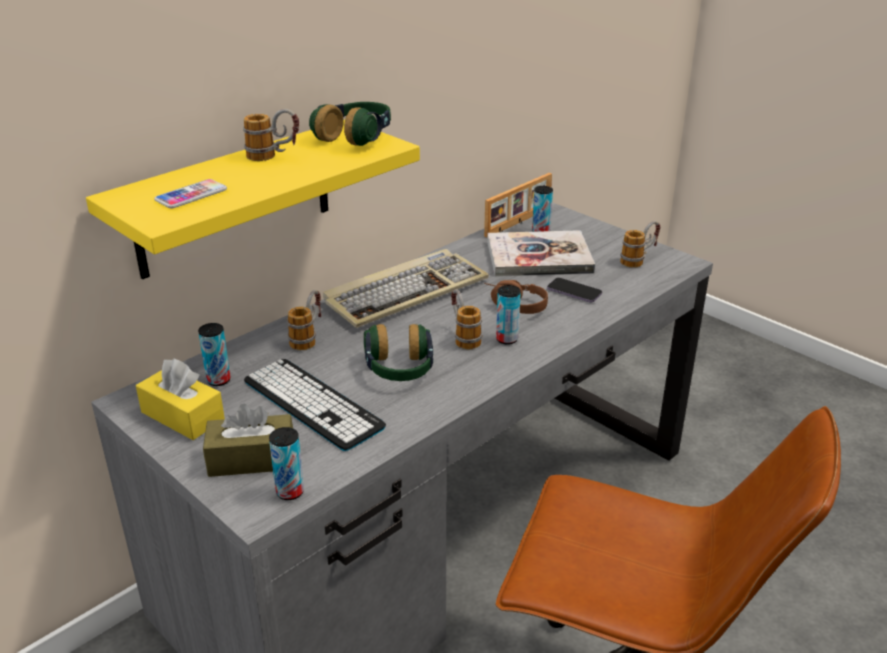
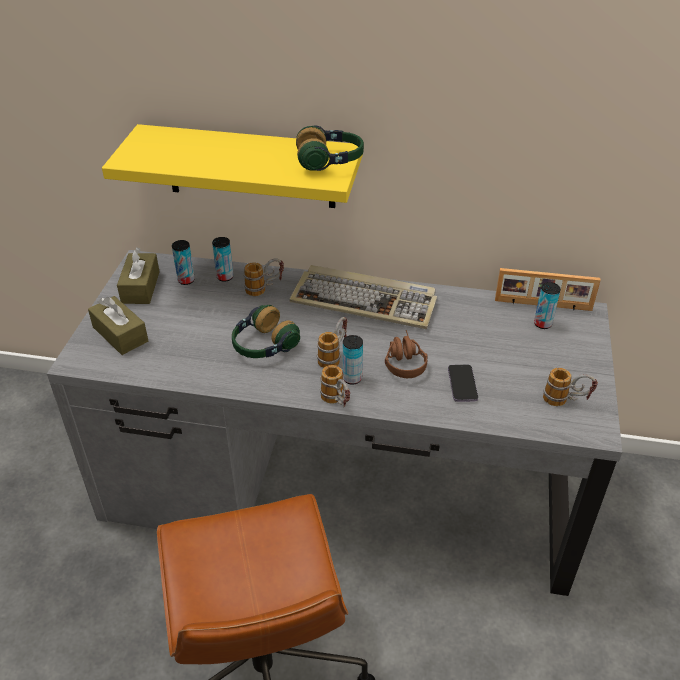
camera: 55 degrees right, 10 degrees up
(182, 416) = (140, 287): yellow tissue box -> brown tissue box
(191, 195) = (169, 151): phone -> none
(274, 156) = (259, 149): mug -> mug (337, 402)
(290, 492) = (101, 365): can -> can (225, 277)
(312, 404) = (193, 328): keyboard -> none
(539, 257) = (497, 341): book -> none

